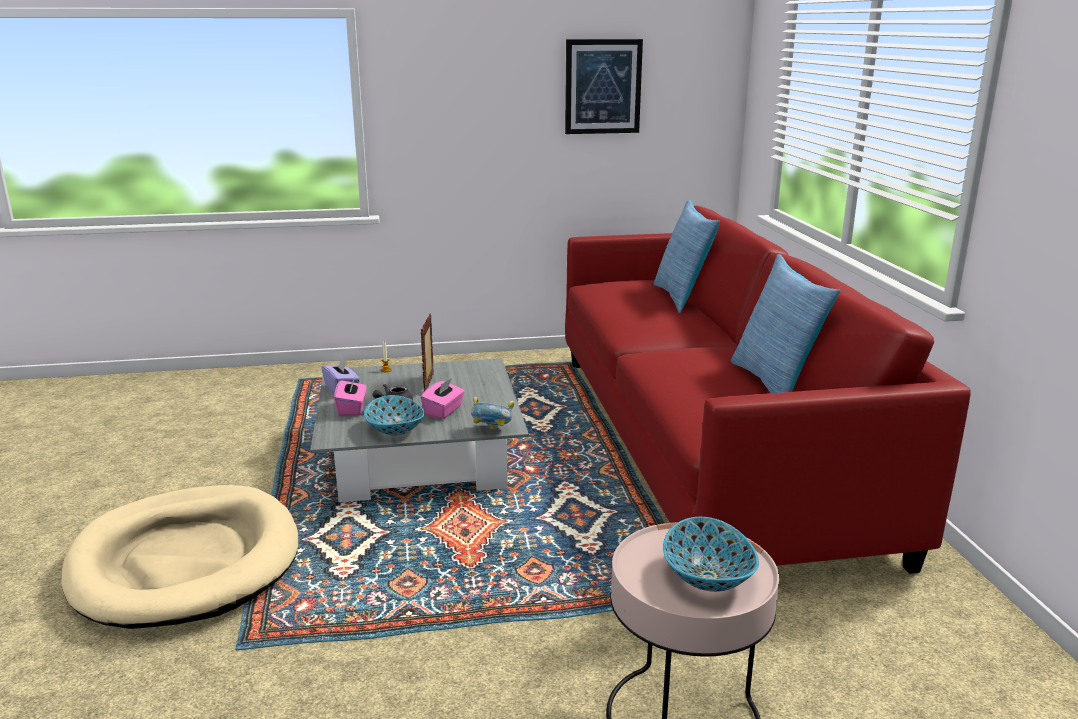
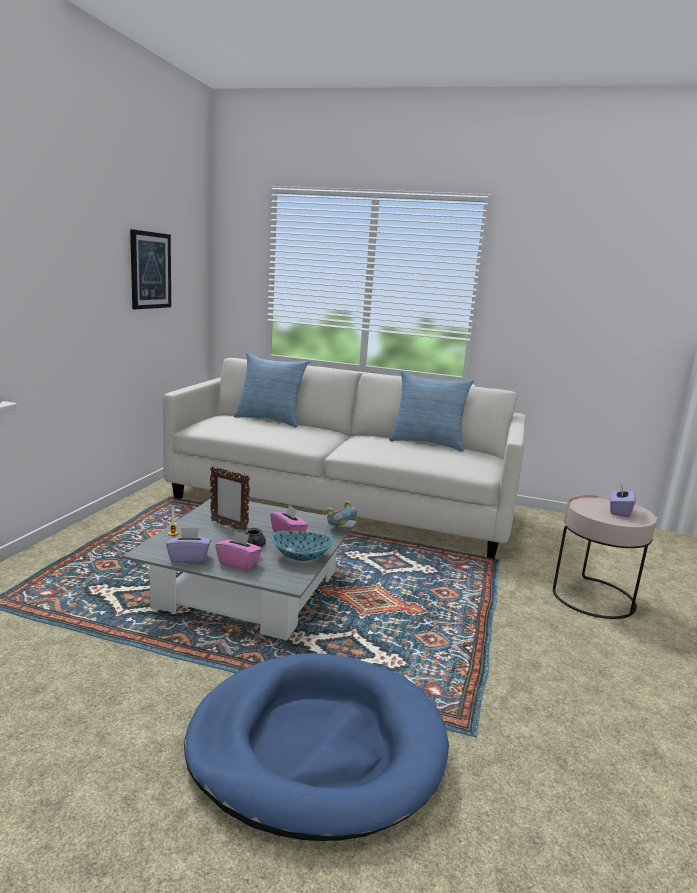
camera: 65 degrees left, 5 degrees down
(186, 562) = (316, 746): beige dog bed -> blue dog bed
(706, 444) = (341, 505): red sofa -> white sofa
(707, 578) = (619, 511): bowl -> purple tissue box

